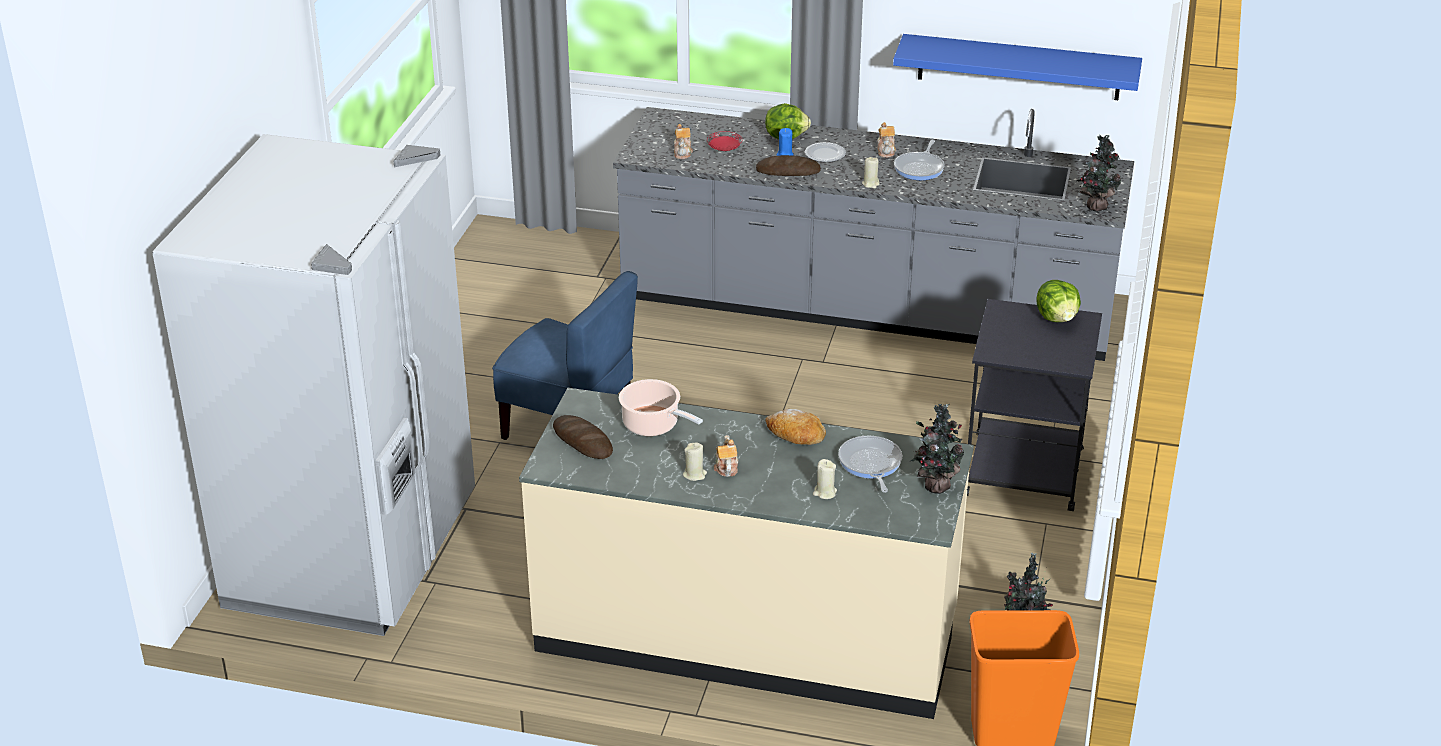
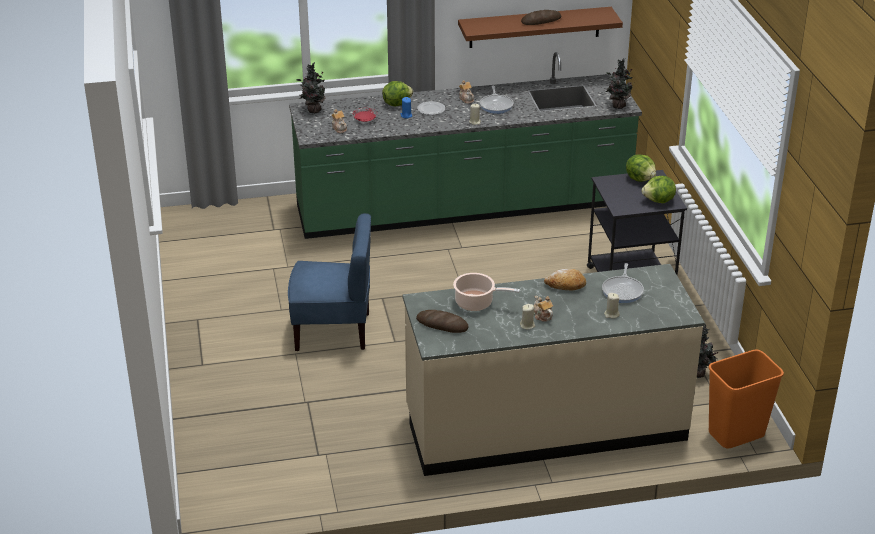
camera: 25 degrees left, 0 degrees up
(355, 550) = (255, 450): white fridge -> none
(788, 171) = (417, 125): bread -> bread (541, 20)
(866, 309) = (463, 208): grey counter -> green counter
(870, 464) = (623, 290): frying pan -> frying pan turned 135 degrees counterclockwise
(934, 486) = (669, 293): potted plant -> potted plant (313, 110)
(1019, 67) = (534, 27): blue shelf -> brown shelf
(1057, 356) = (659, 201): none -> lettuce

